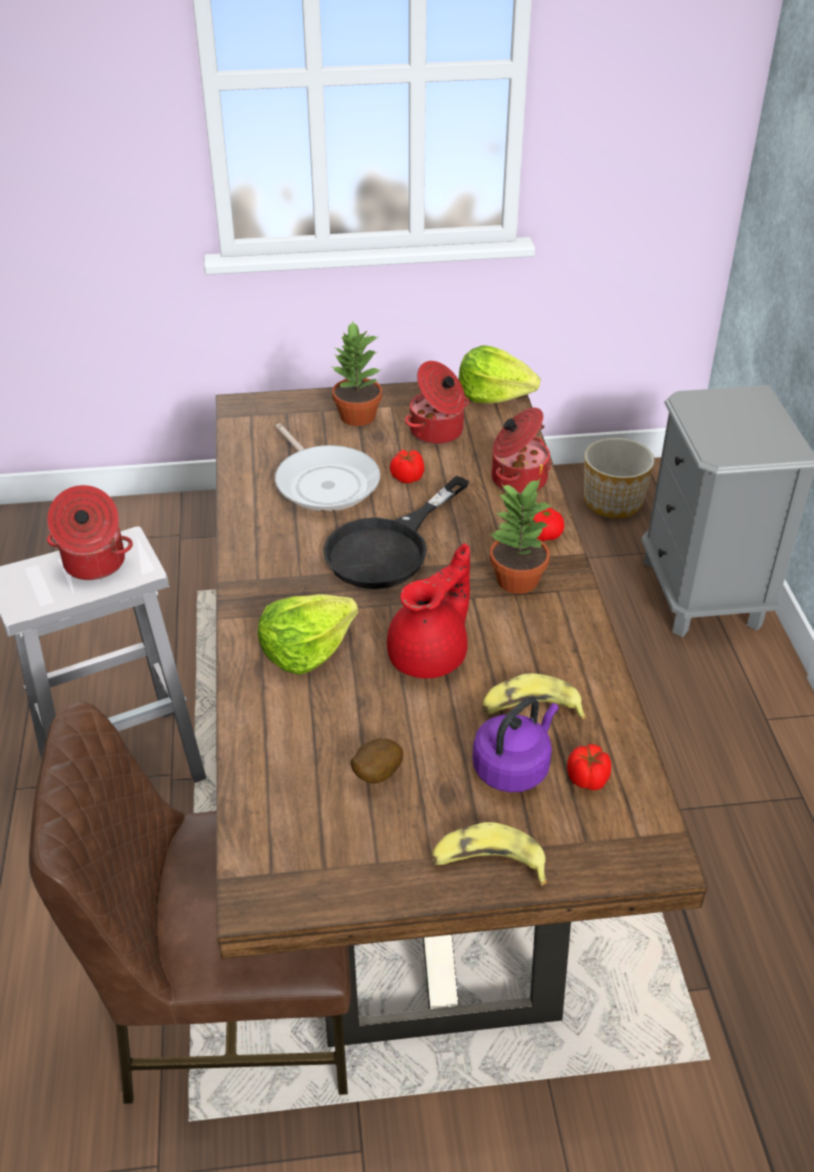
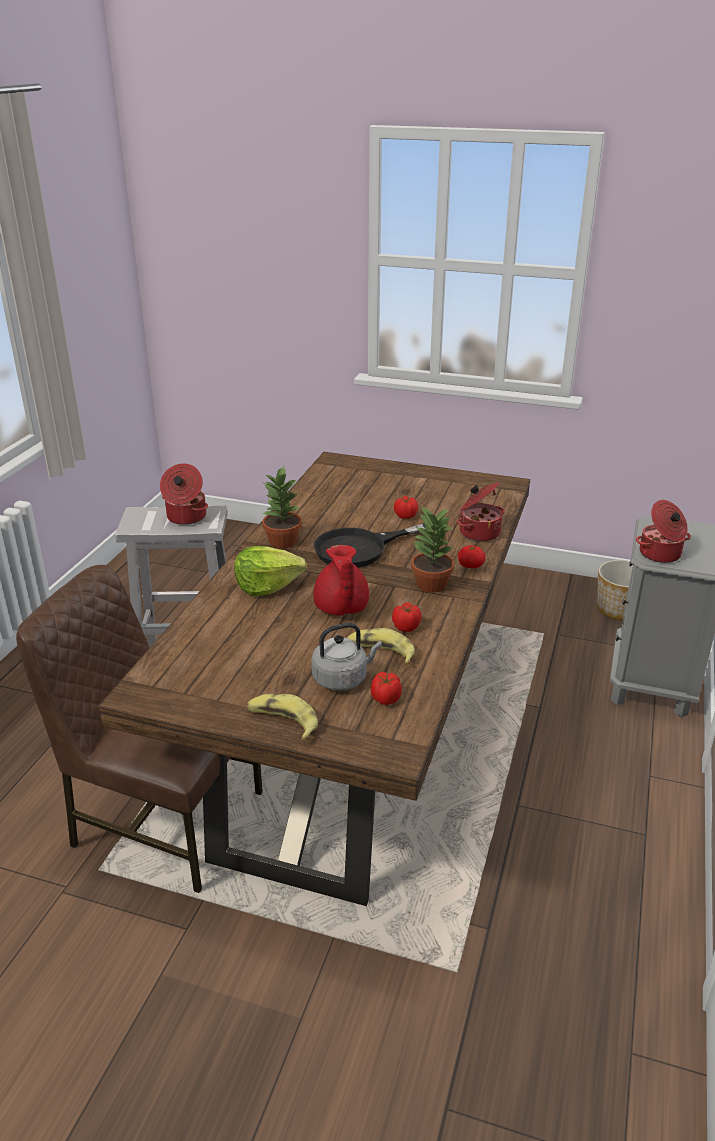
camera: 25 degrees right, 10 degrees down
(325, 482) = (351, 507): frying pan -> none
(357, 417) = (401, 479): potted plant -> potted plant (282, 542)
(375, 775) = (254, 657): potato -> none
(431, 655) = (341, 608): red teapot -> red teapot turned 105 degrees clockwise
(437, 432) = (446, 497): cooking pot -> cooking pot (660, 554)
(494, 395) = (502, 485): lettuce -> none
(513, 767) = (342, 678): purple kettle -> grey kettle
(534, 657) = (407, 627): none -> tomato

